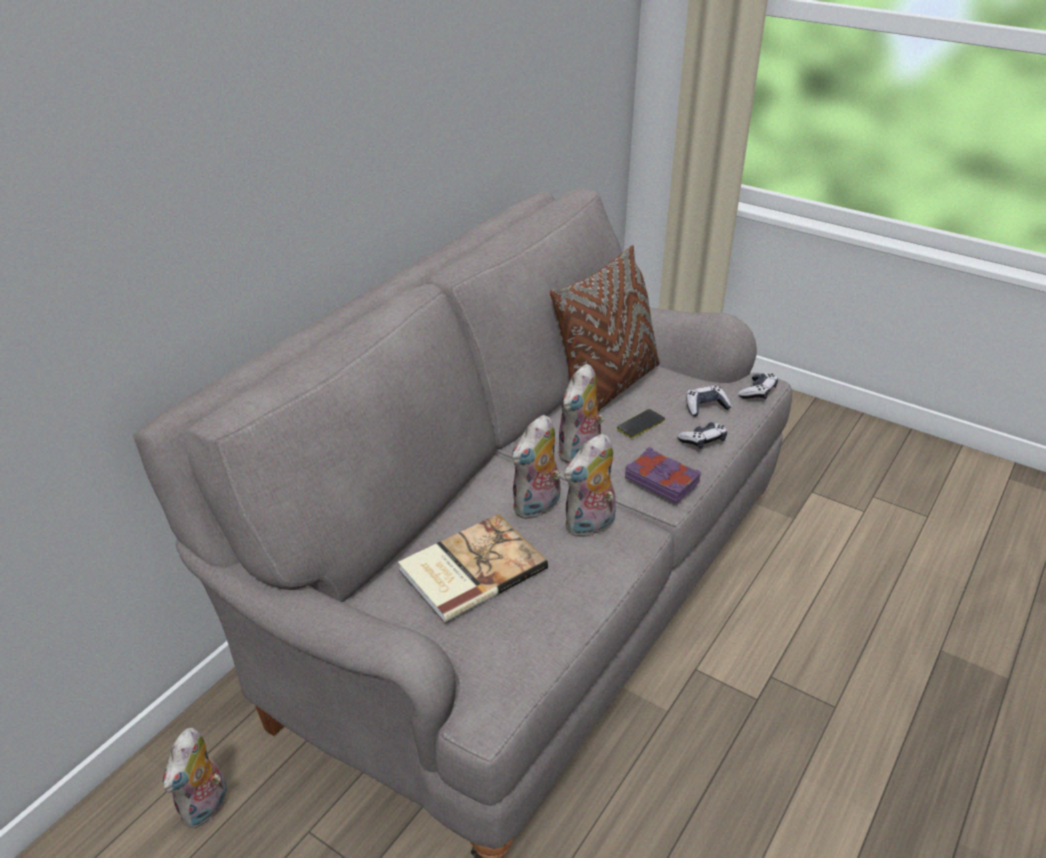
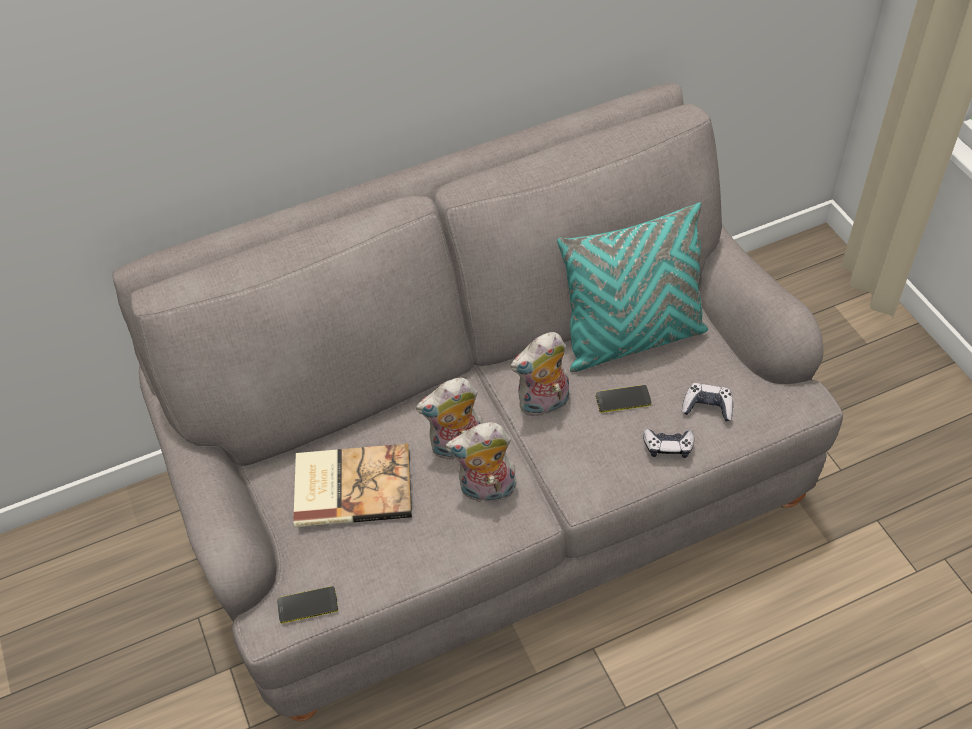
camera: 35 degrees right, 15 degrees up
(206, 807) = (144, 558): plush toy -> none
(510, 680) = (307, 605): none -> phone
(607, 387) = (632, 338): brown pillow -> turquoise pillow
(662, 480) = (590, 473): purple book -> none
(758, 392) = (784, 411): game controller -> none

